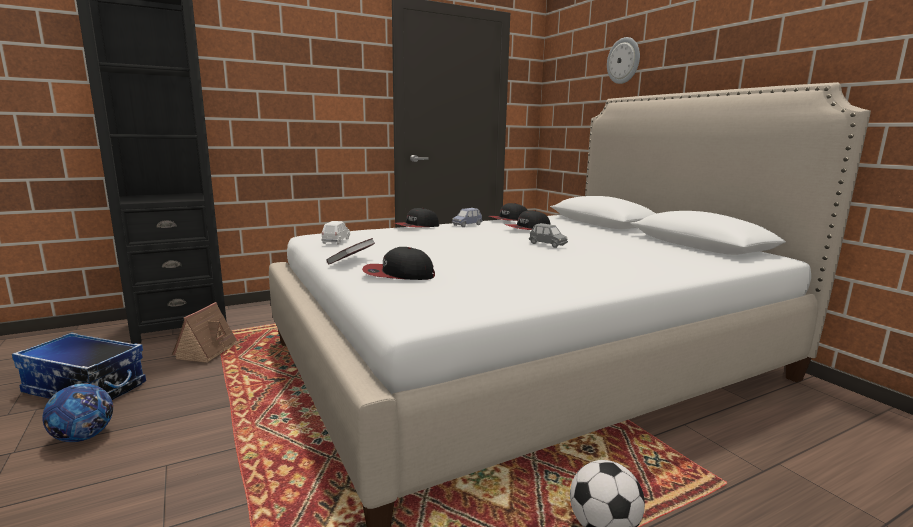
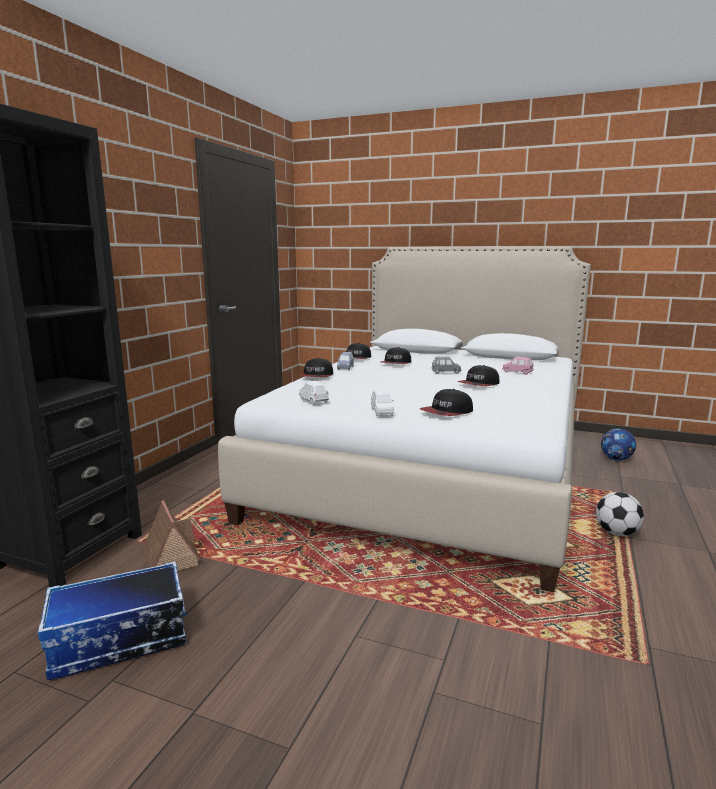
camera: 40 degrees left, 0 degrees up
(83, 437) = (234, 664): football -> football (616, 459)
(351, 261) = (382, 412): book -> white toy car
(539, 261) = (479, 384): none -> cap
(624, 61) = (393, 215): wall clock -> none
(641, 260) = (517, 372): none -> pink toy car

